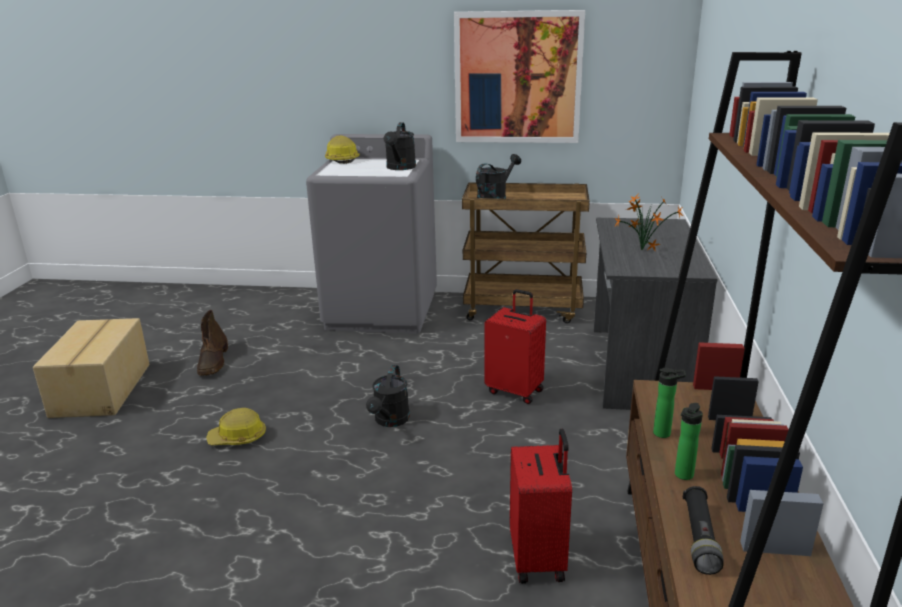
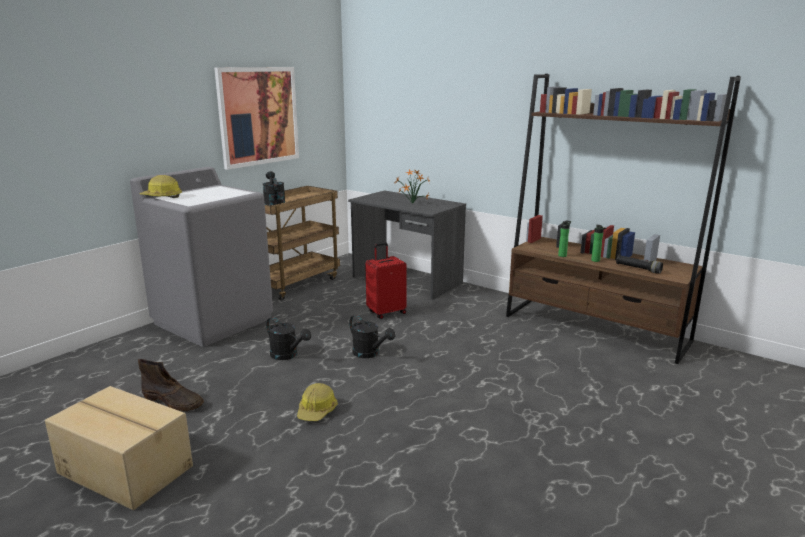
camera: 60 degrees left, 5 degrees down
(400, 168) = (230, 190): black watering can -> black watering can (287, 355)
(539, 558) = (537, 349): red suitcase -> none

